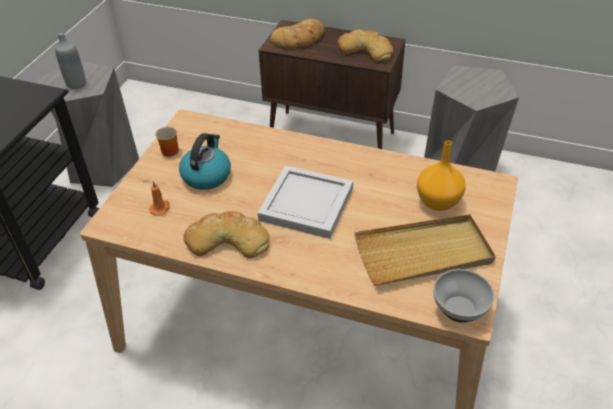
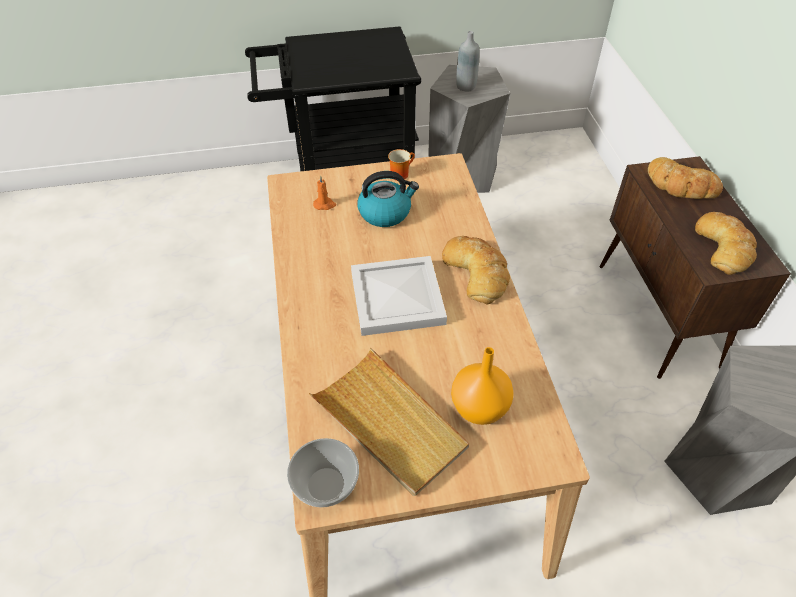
camera: 60 degrees right, 5 degrees up
(228, 239) = (314, 264): bread -> bread (477, 272)

